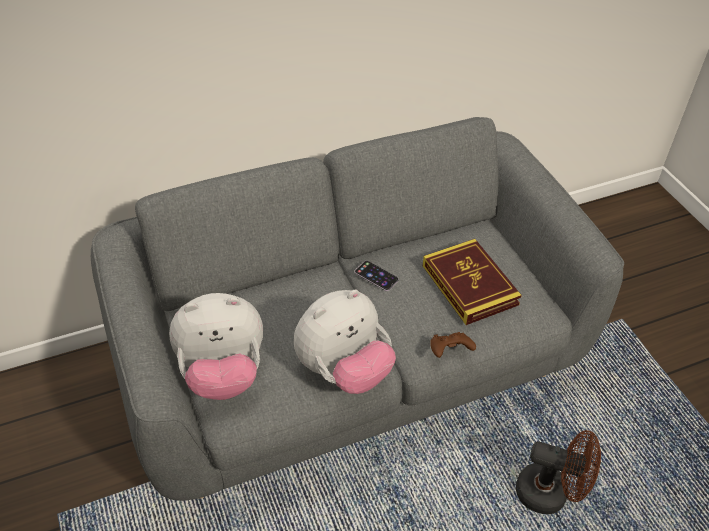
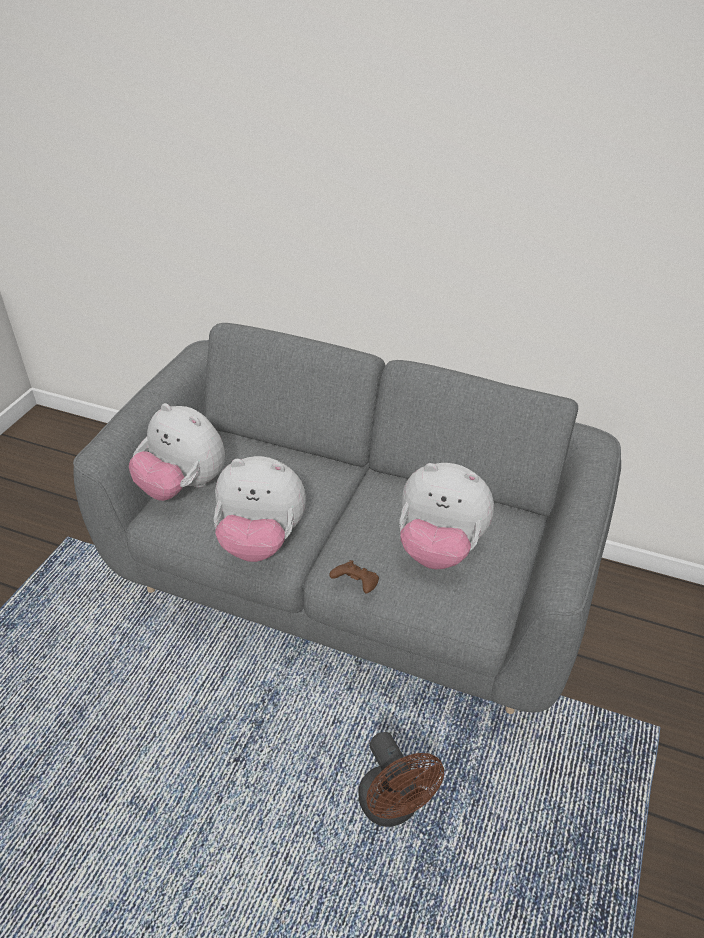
camera: 45 degrees right, 5 degrees down
(376, 276) = (374, 494): phone -> none
(469, 285) = (440, 548): book -> plush toy

